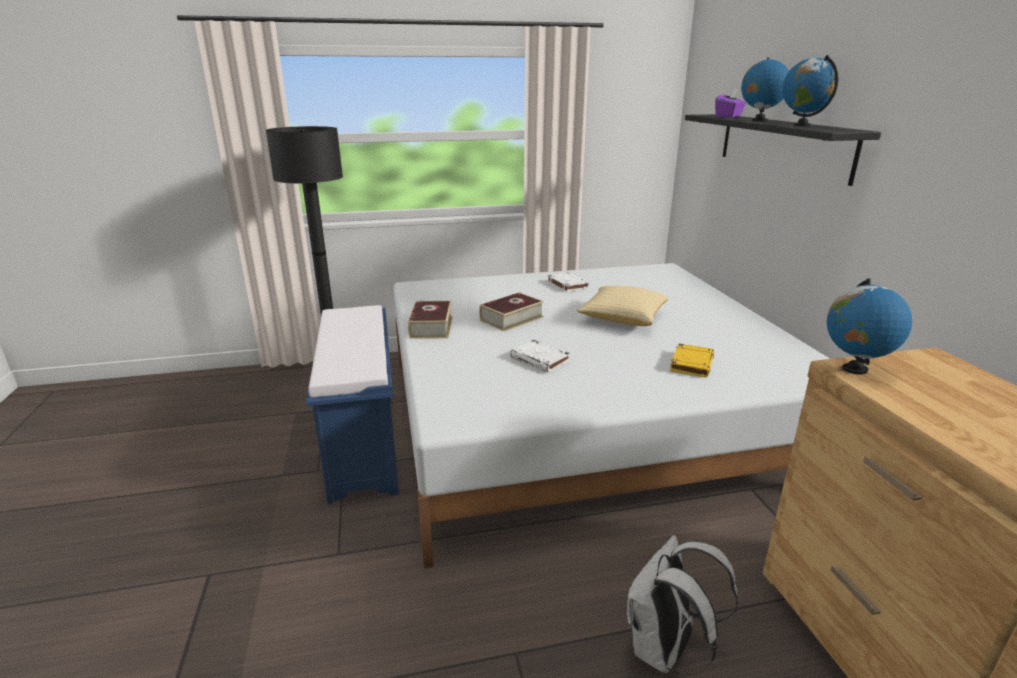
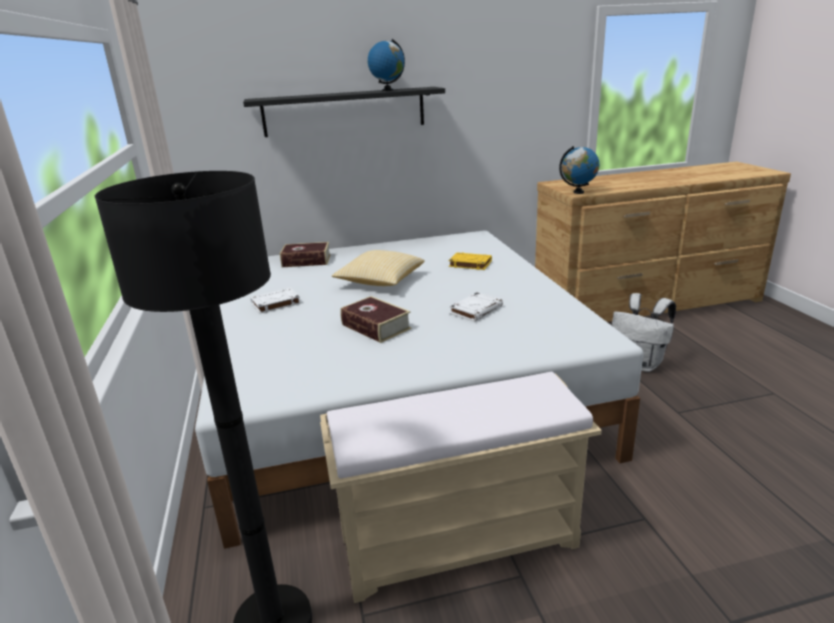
camera: 90 degrees left, 0 degrees up
(364, 446) = (460, 540): blue bench -> beige bench
(431, 327) = (398, 369): book -> book (306, 261)
(728, 116) = (287, 97): purple tissue box -> none
(759, 120) = (334, 93): globe -> none

